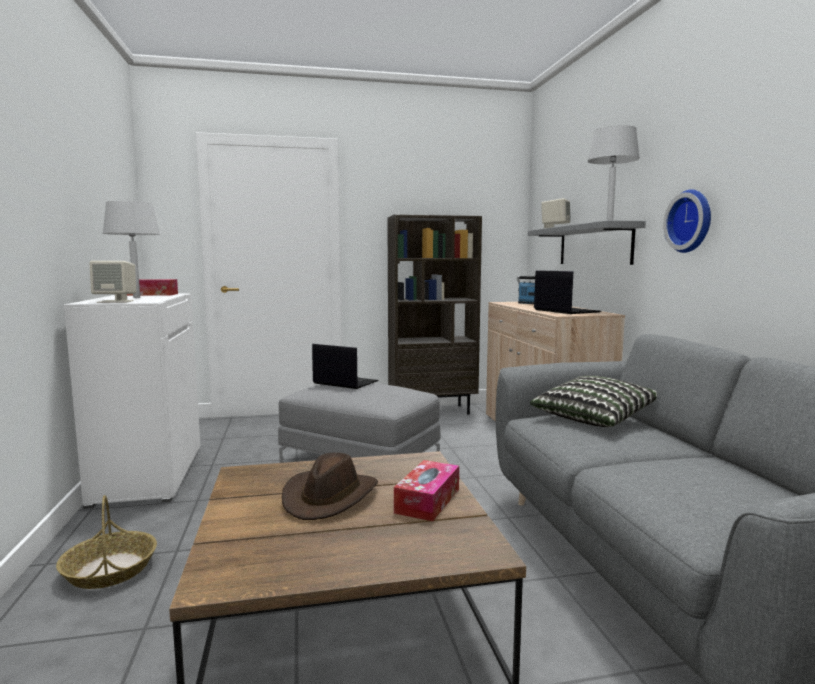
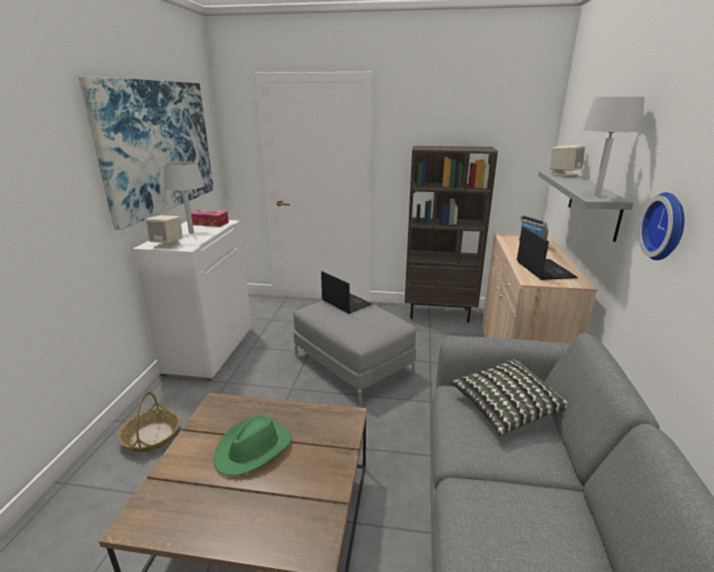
camera: 20 degrees right, 15 degrees up
(90, 188) = (159, 147): none -> picture
(330, 497) = (253, 448): brown hat -> green hat
(427, 500) = (316, 472): tissue box -> none

